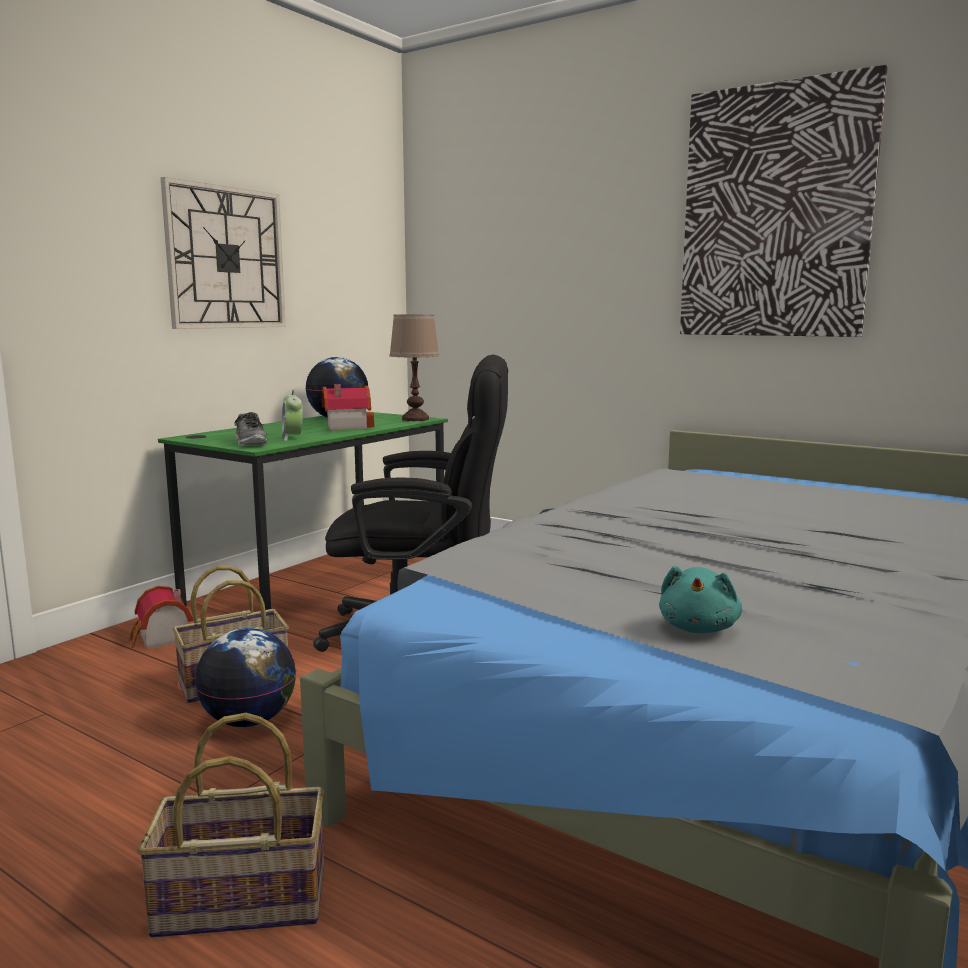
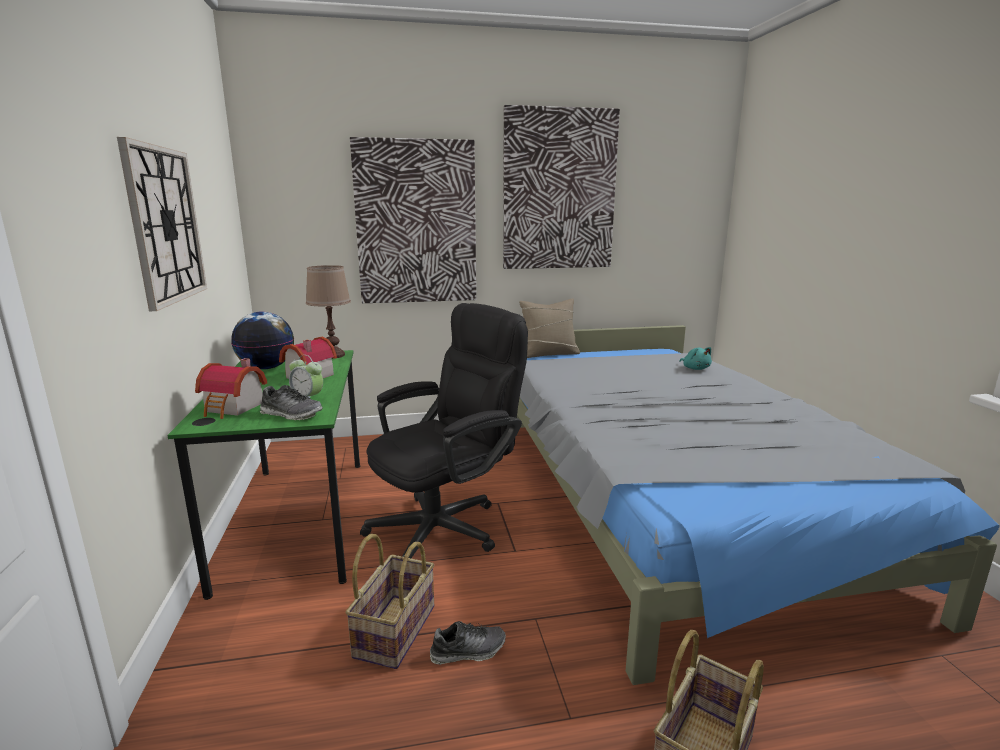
camera: 45 degrees left, 5 degrees up
(161, 638) = (249, 633): toy house -> toy house (233, 408)
(249, 721) = (468, 651): globe -> shoe
(573, 270) = (416, 223): none -> picture
(699, 628) = (810, 462): turquoise plush toy -> turquoise plush toy (695, 368)
(733, 471) = (549, 354): none -> beige pillow

